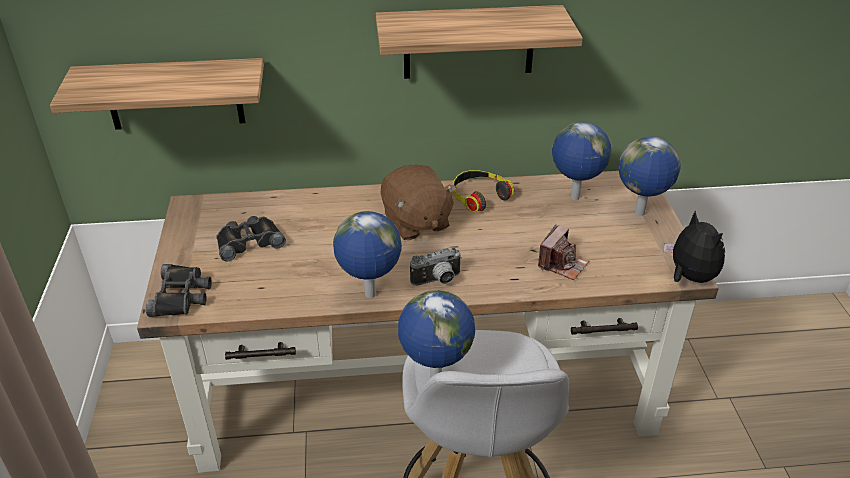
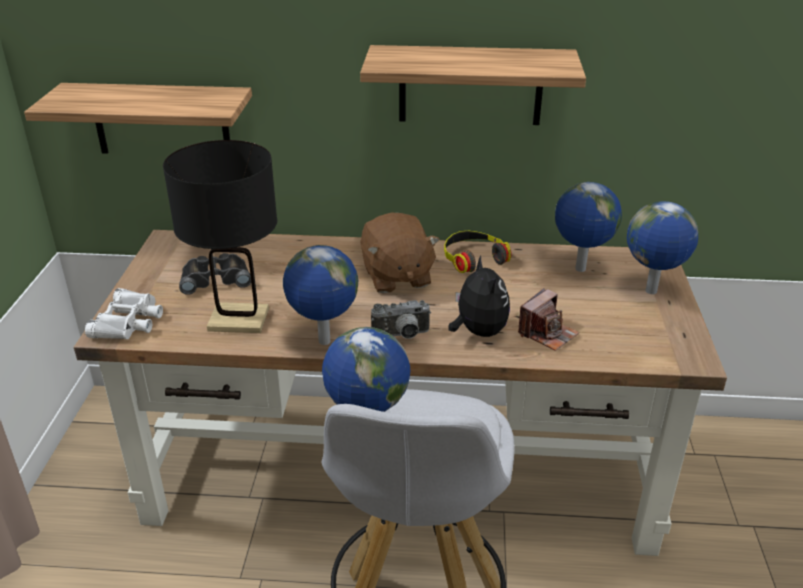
camera: 10 degrees right, 5 degrees down
(182, 295) = (129, 322): black binoculars -> white binoculars
(284, 282) = (238, 320): none -> black table lamp
(689, 277) = (693, 362): plush toy -> plush toy (478, 332)

